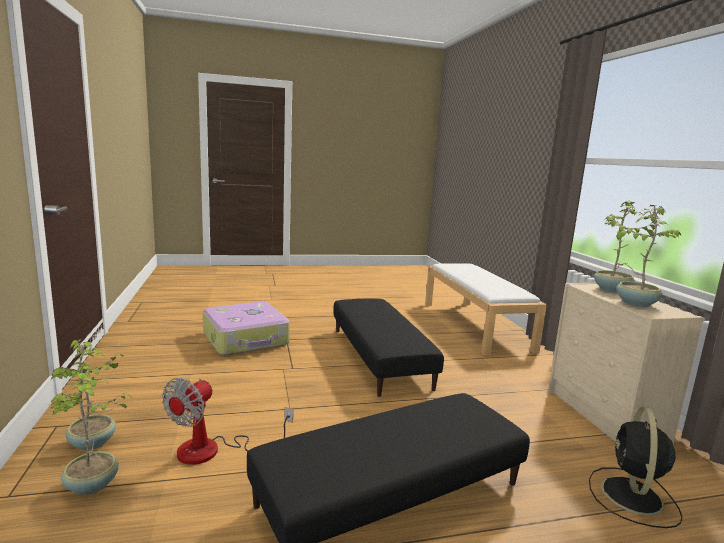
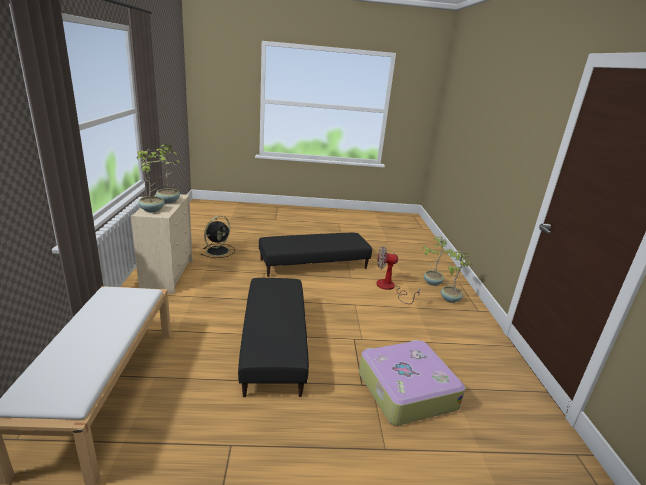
camera: 170 degrees left, 10 degrees up
(213, 450) = (390, 288): fan -> fan turned 120 degrees counterclockwise

